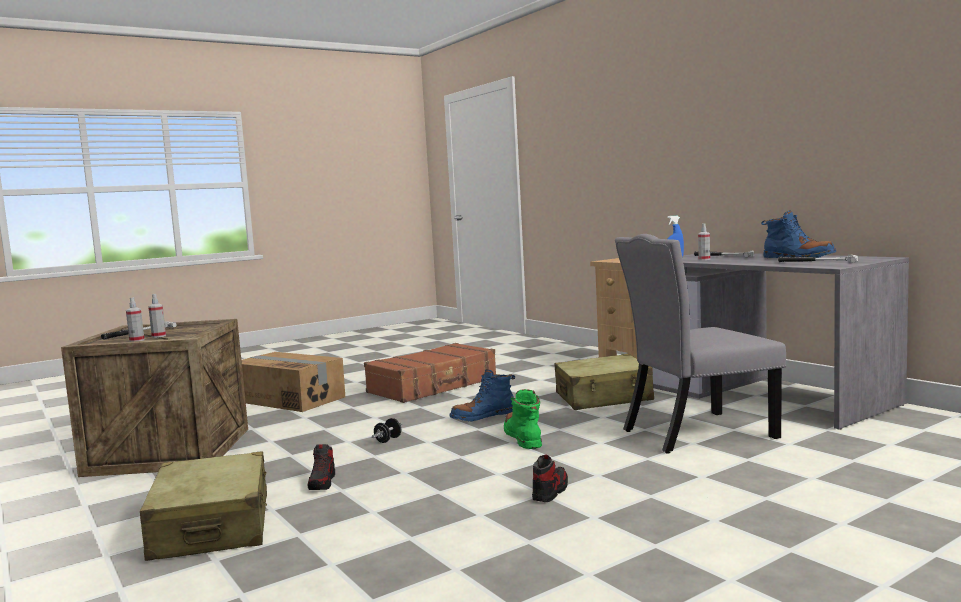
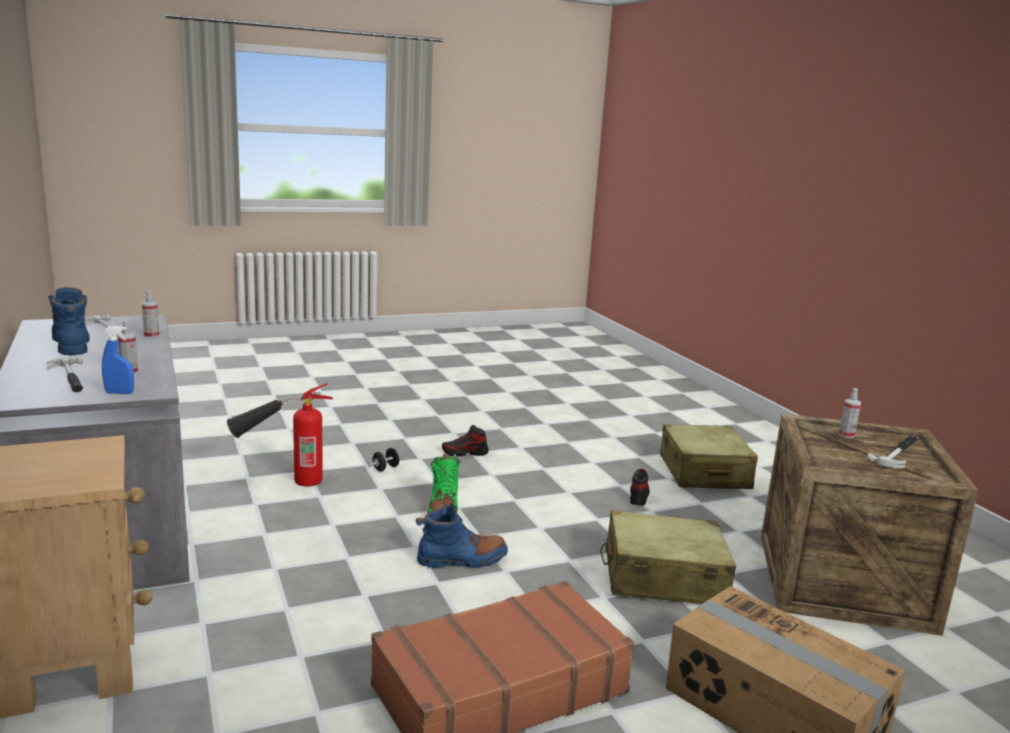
camera: 170 degrees left, 10 degrees up
(137, 340) = (863, 433): spray bottle -> spray bottle (151, 335)
(388, 440) = (583, 541): black dumbbell -> black dumbbell (385, 468)
(550, 491) = (465, 453): shoe -> shoe turned 45 degrees clockwise
(603, 397) = (280, 564): beige suitcase -> beige suitcase (663, 577)
(699, 432) = (281, 480): grey chair -> fire extinguisher

